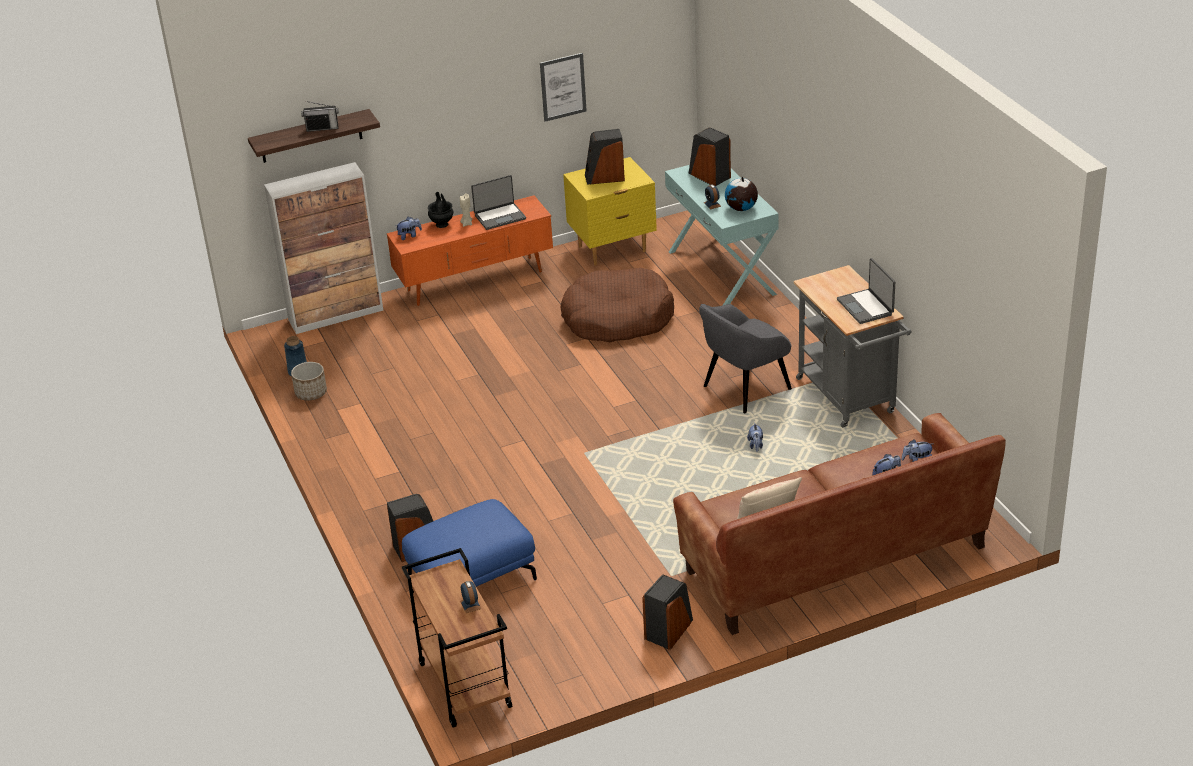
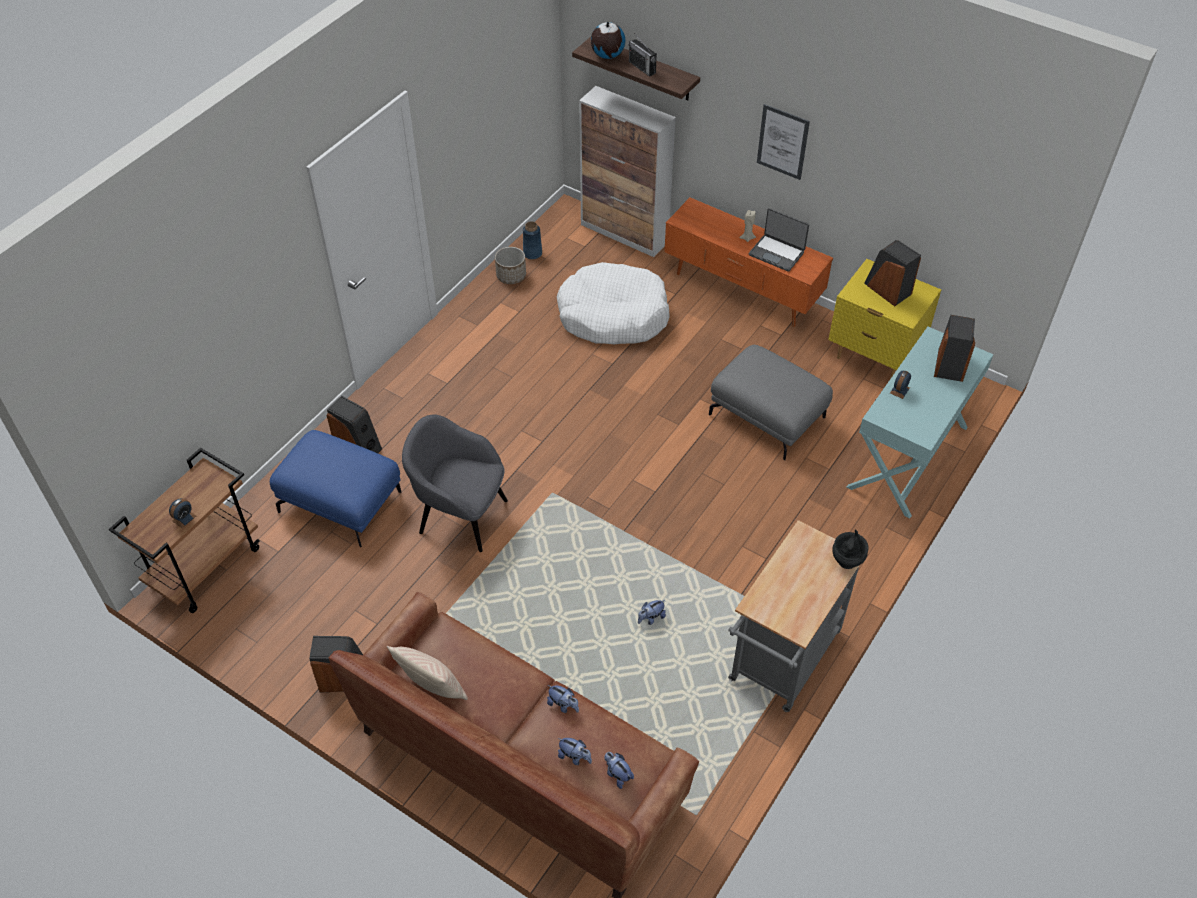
camera: 55 degrees right, 15 degrees up
(409, 236) = (697, 212): plush toy -> plush toy (563, 705)
(425, 354) = (613, 315): none -> white dog bed
(442, 224) = (732, 223): black vase -> black vase (847, 562)
(563, 87) = (895, 177): picture -> picture (782, 142)
(617, 318) = (768, 415): brown dog bed -> grey ottoman
(741, 209) = (912, 416): globe -> globe (607, 55)
(745, 388) = (734, 566): grey armchair -> grey armchair (461, 515)
(866, 307) = (796, 605): laptop -> none

